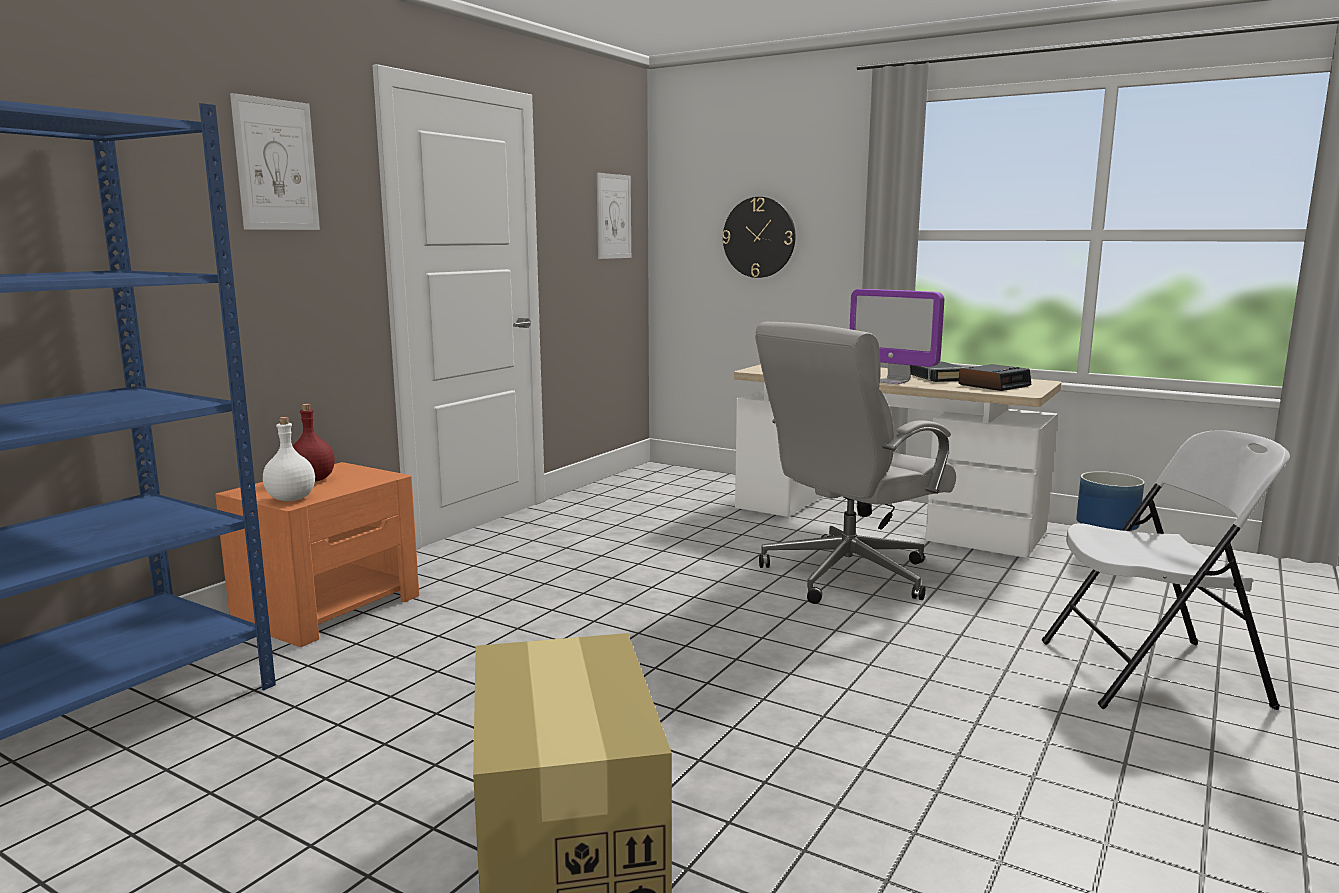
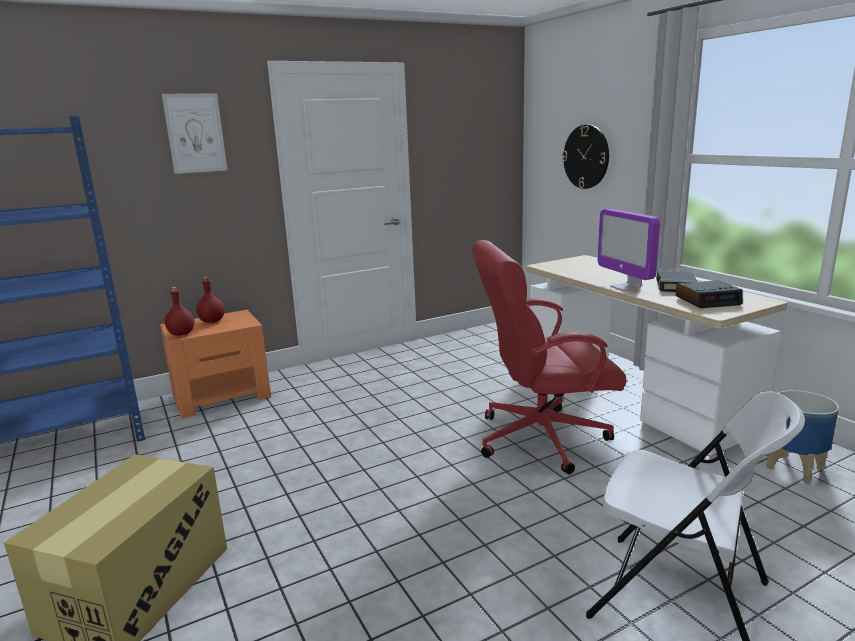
camera: 30 degrees right, 5 degrees up
(292, 499) = (182, 334): white bottle -> red bottle
(613, 216) = (485, 142): picture -> none
(848, 574) = (542, 438): grey office chair -> red office chair

